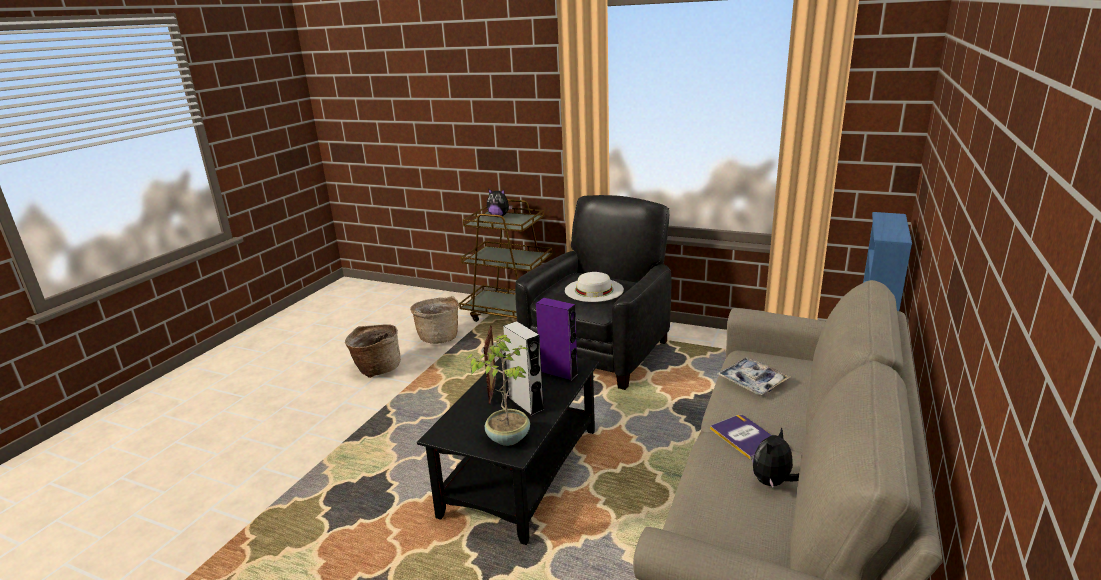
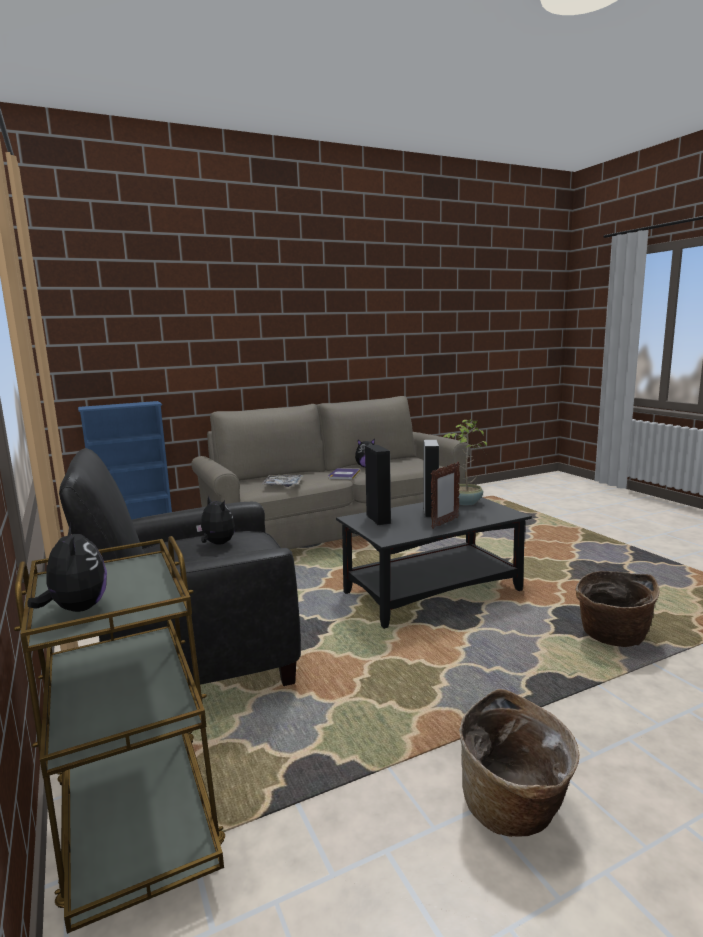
camera: 140 degrees left, 10 degrees down
(439, 337) = (336, 841): basket -> basket (612, 637)
(558, 373) = (378, 519): purple speaker -> black speaker
(594, 290) = (217, 544): white hat -> plush toy

